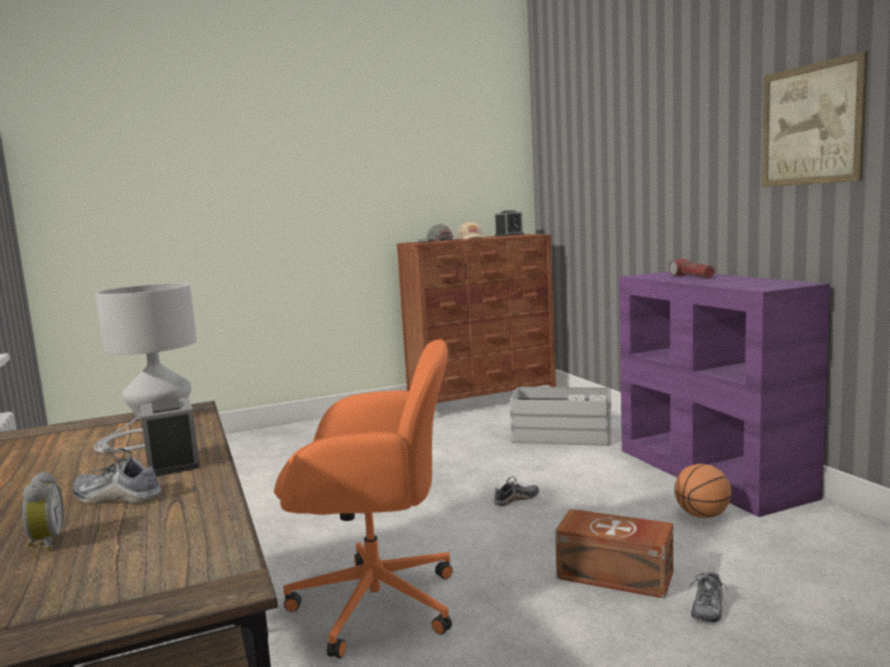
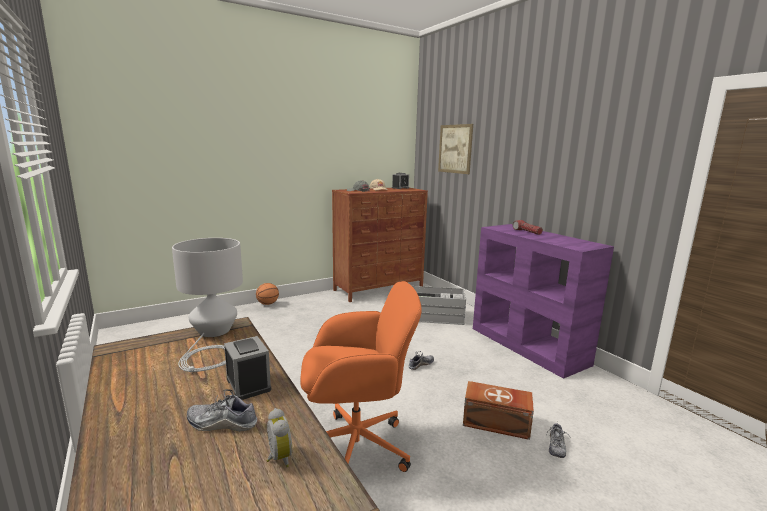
camera: 10 degrees left, 5 degrees up
(45, 543) = (187, 480): alarm clock -> alarm clock (277, 458)
(702, 515) = (532, 377): basketball -> basketball (268, 304)
(811, 125) = (613, 151): picture -> picture (455, 149)

